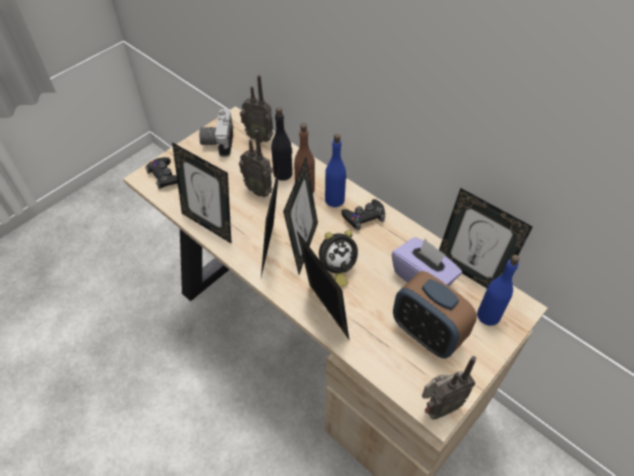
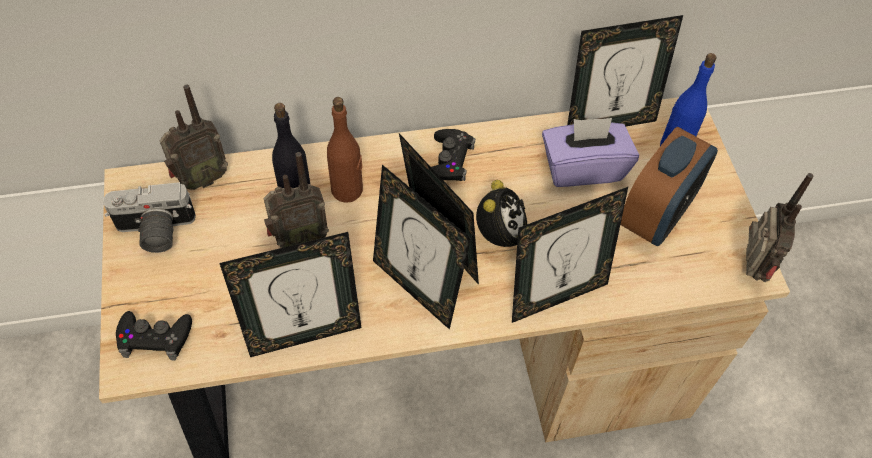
camera: 55 degrees left, 5 degrees up
(218, 141) = (155, 232): camera -> camera turned 45 degrees counterclockwise
(323, 314) = (556, 295): picture frame -> picture frame turned 150 degrees clockwise
(335, 200) = (394, 171): blue bottle -> none
(426, 333) = (656, 215): alarm clock -> alarm clock turned 45 degrees counterclockwise

